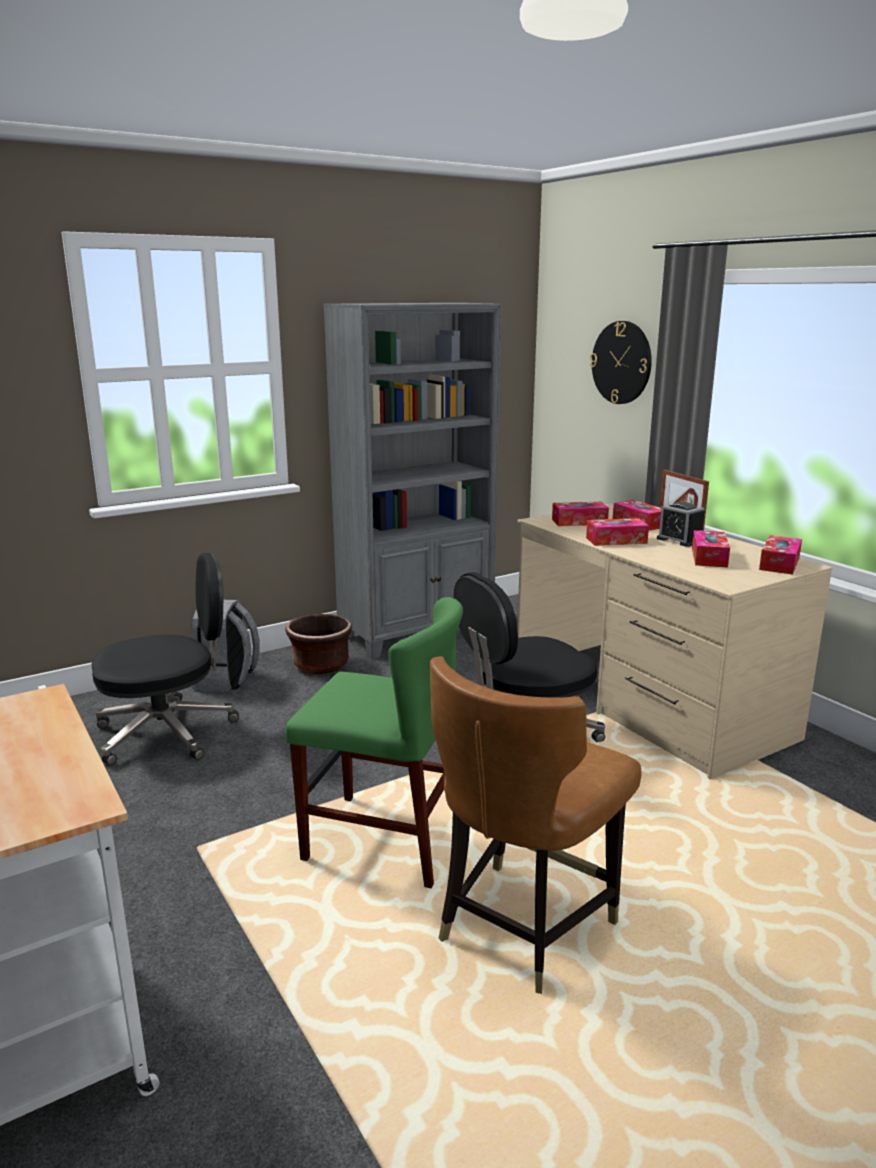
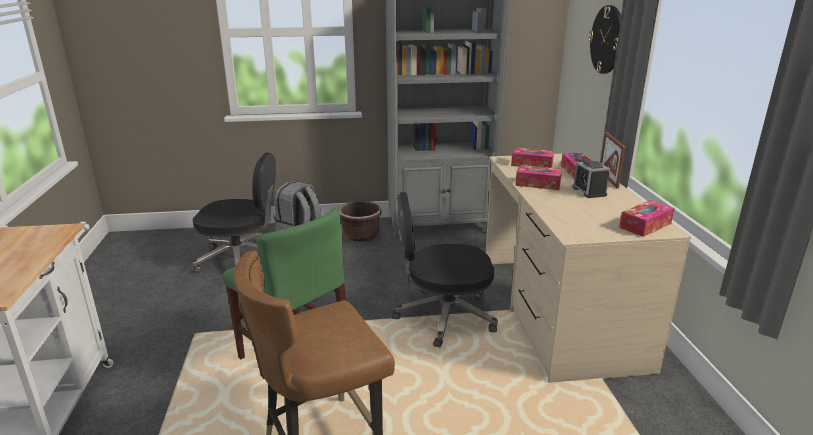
camera: 25 degrees right, 5 degrees up
(709, 557) = (592, 210): tissue box -> none

